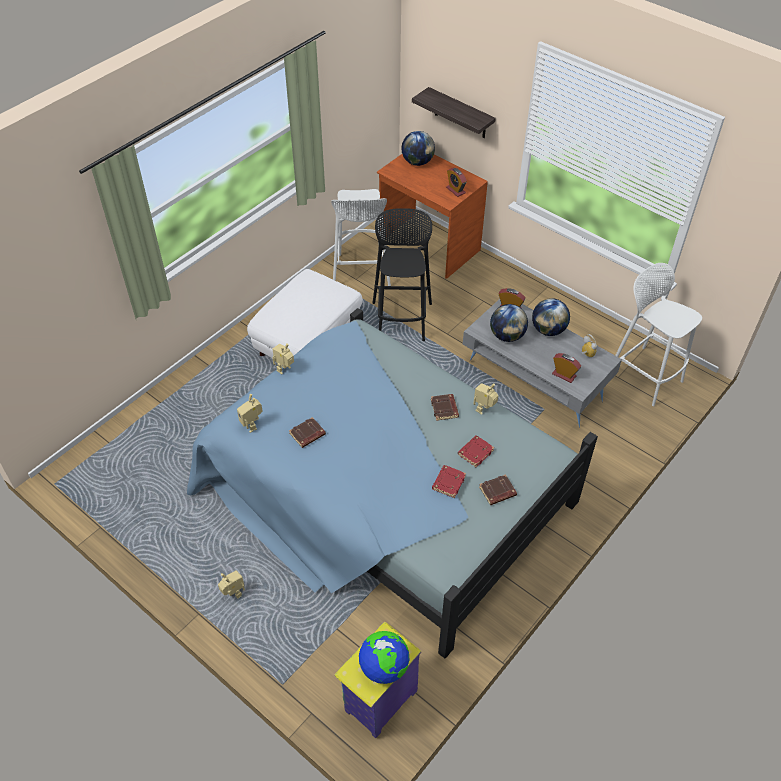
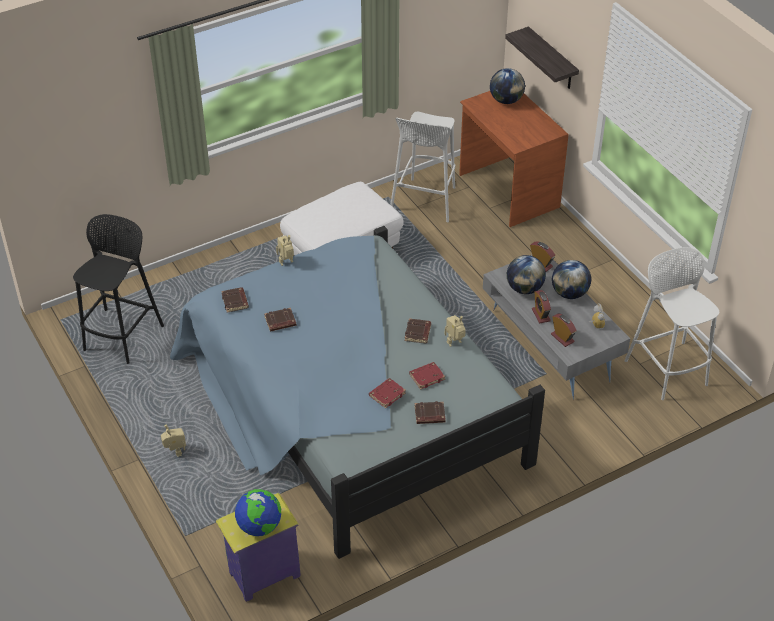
camera: 20 degrees right, 5 degrees down
(252, 425) = (235, 302): toy robot -> brown book
(402, 320) = (444, 256): black stool -> black stool (121, 335)
(455, 190) = (530, 136): alarm clock -> alarm clock (541, 315)

